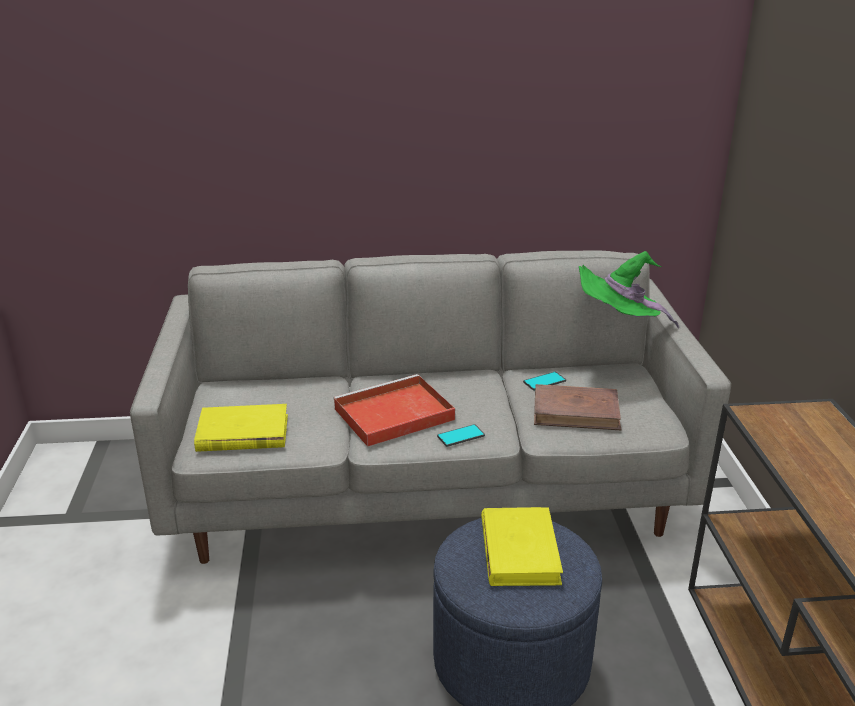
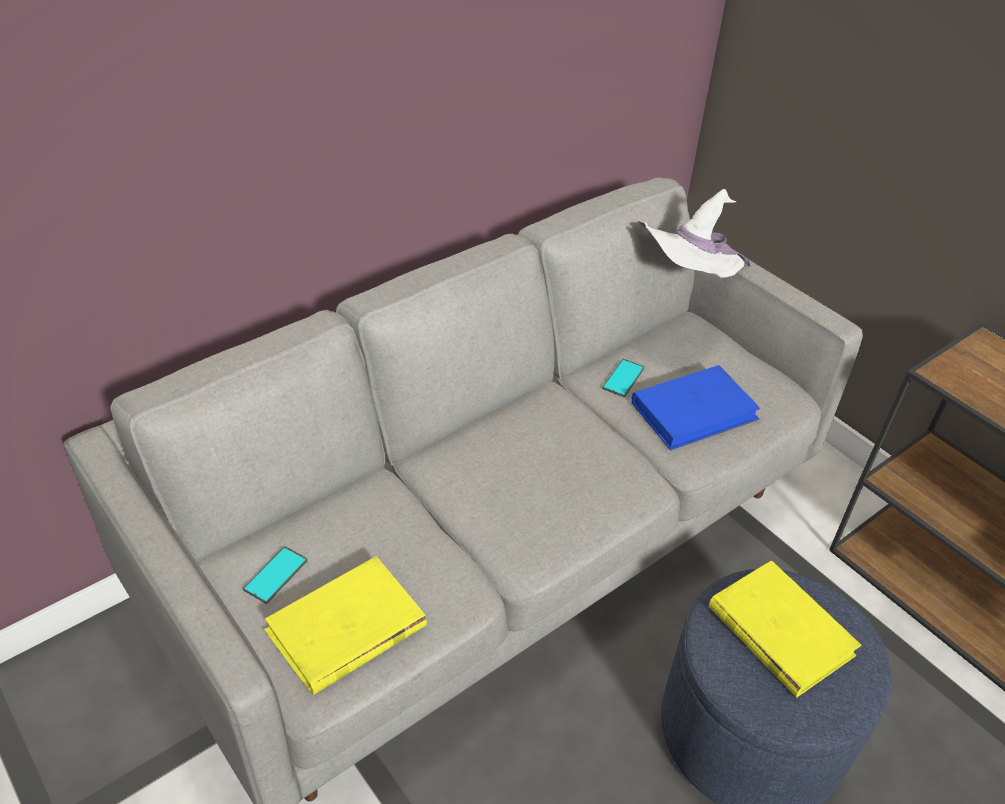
camera: 35 degrees left, 15 degrees up
(392, 415) = (506, 507): red tray -> none
(461, 436) = (611, 504): phone -> phone (275, 575)
(576, 412) = (694, 411): brown book -> blue book
(618, 324) = (688, 282): green hat -> white hat

